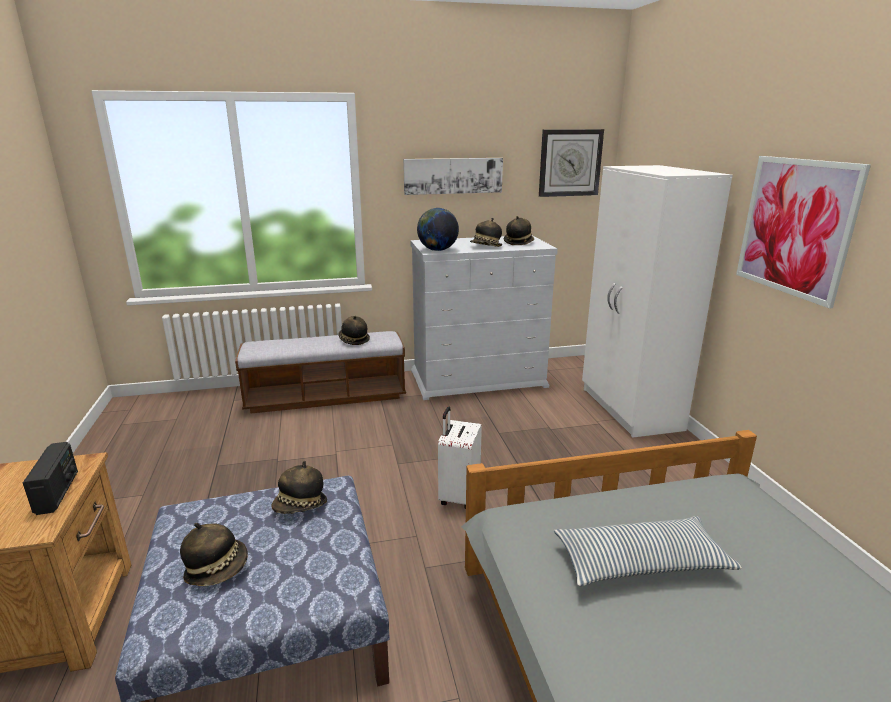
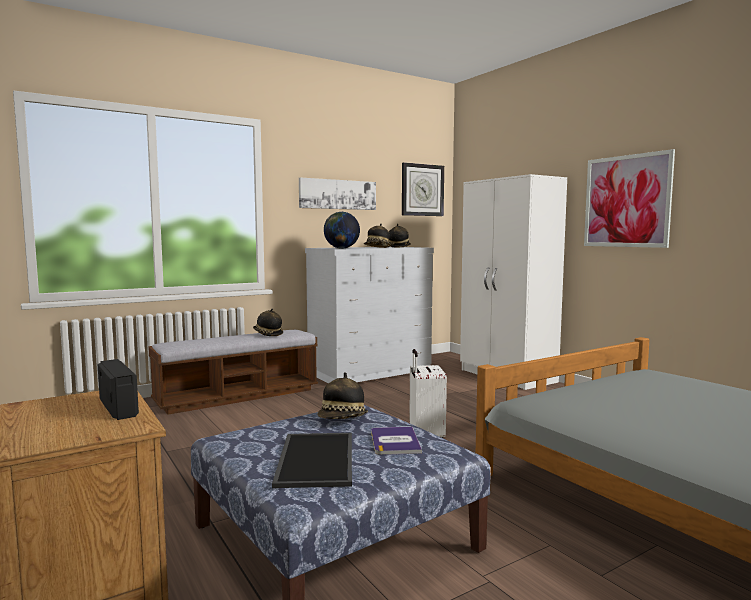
camera: 20 degrees left, 15 degrees down
(217, 569) = (314, 458): hat -> tray
(312, 559) = (394, 441): none -> book
(640, 563) = (643, 407): pillow -> none

